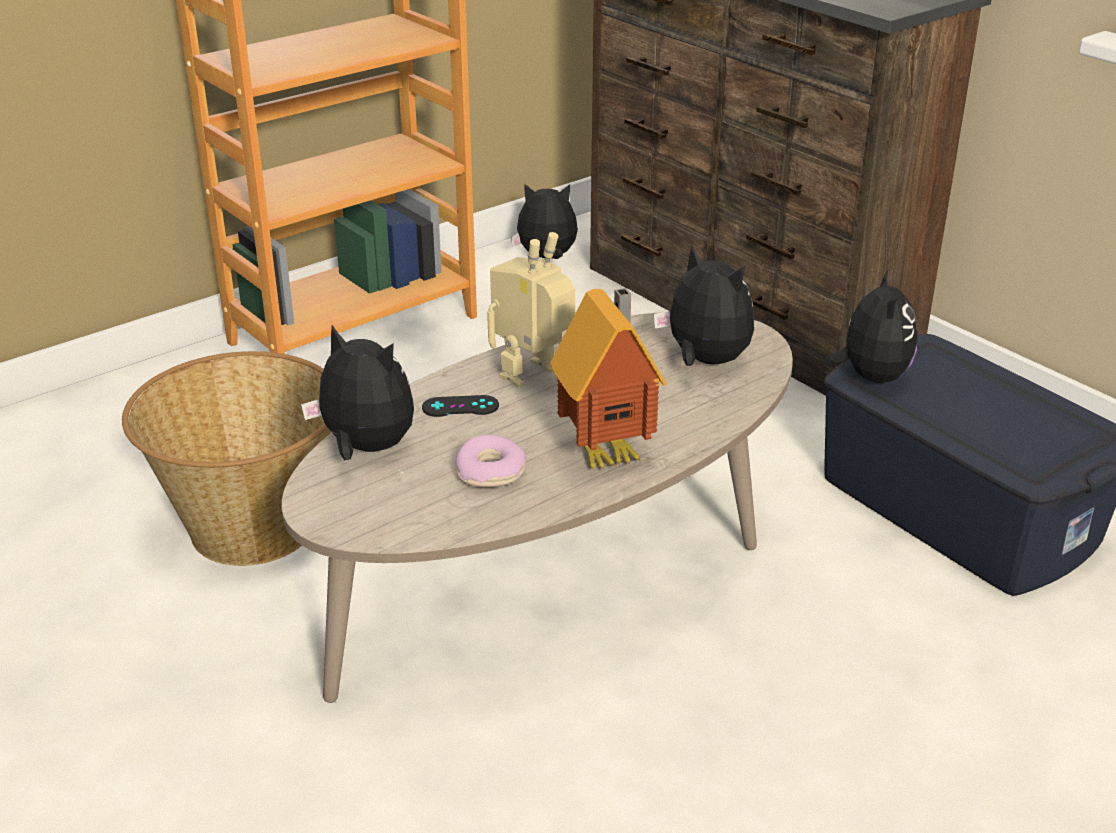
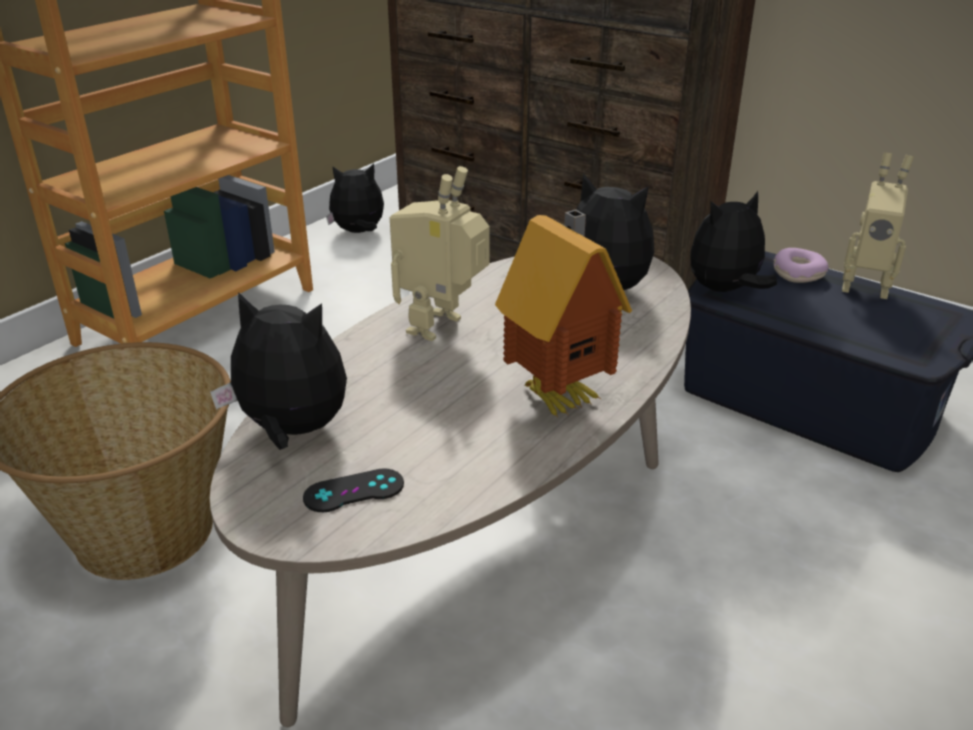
camera: 15 degrees left, 0 degrees up
(460, 407) = (379, 369): black game controller -> black game controller (354, 491)
(491, 472) = (445, 436): donut -> donut (798, 273)
(870, 377) = (725, 290): plush toy -> plush toy turned 105 degrees counterclockwise
(1030, 392) = (865, 286): none -> toy robot

